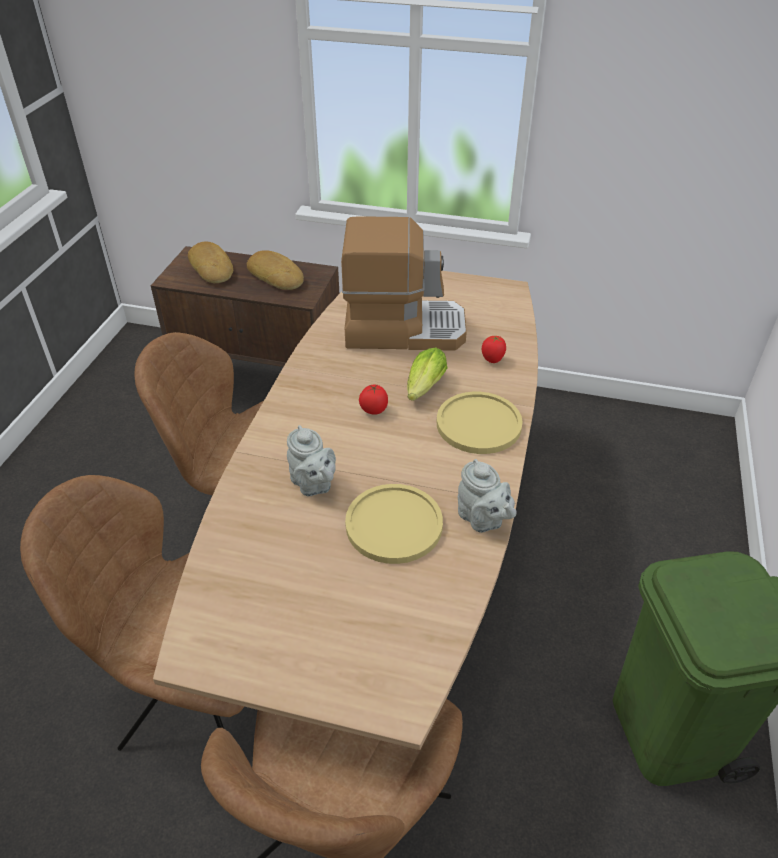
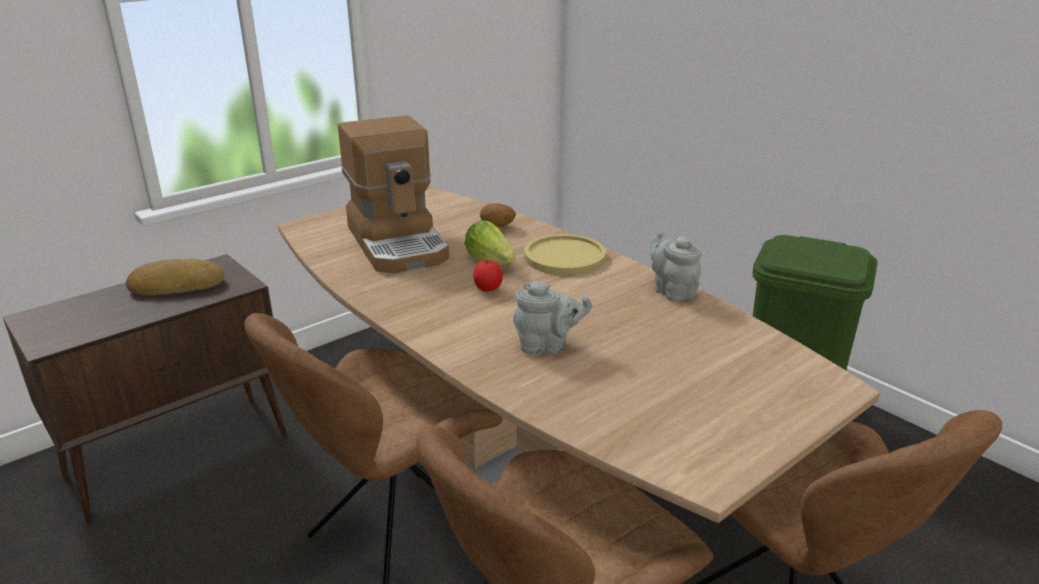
camera: 55 degrees left, 15 degrees down
(213, 267) = (84, 313): bread -> none
(394, 525) = (639, 326): yellow plate -> none
(403, 328) = (399, 243): coffee machine -> coffee machine turned 120 degrees clockwise
(482, 520) = (672, 291): grey teapot -> grey teapot turned 120 degrees counterclockwise
(492, 360) = (497, 227): tomato -> potato

